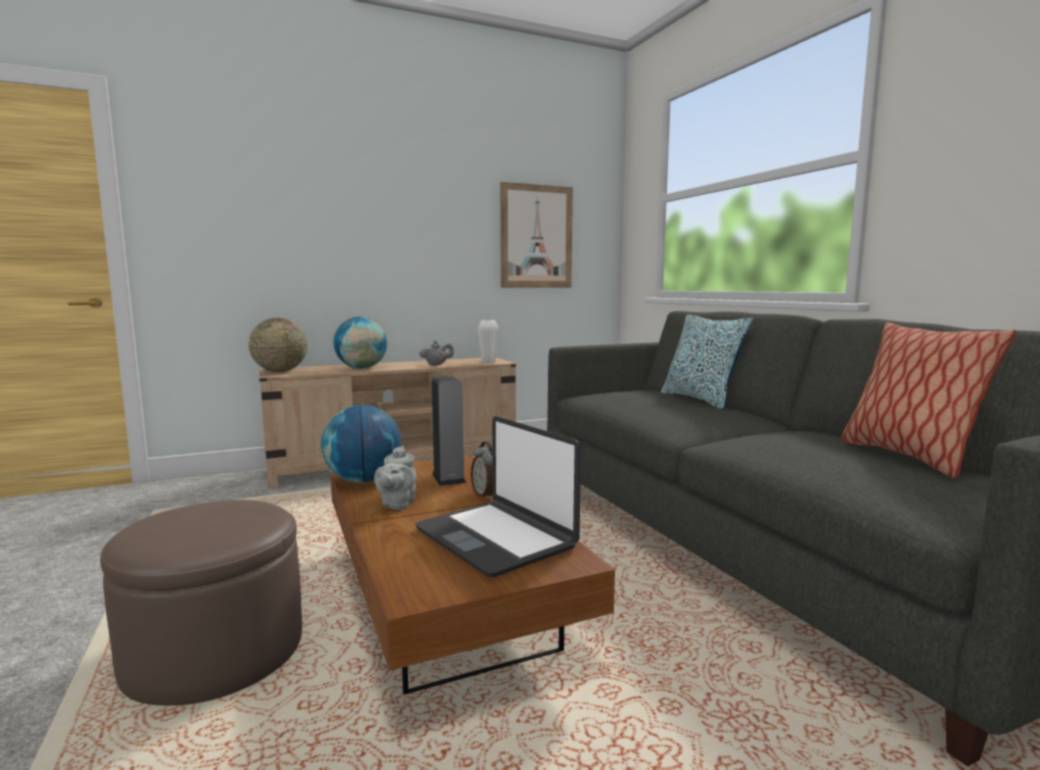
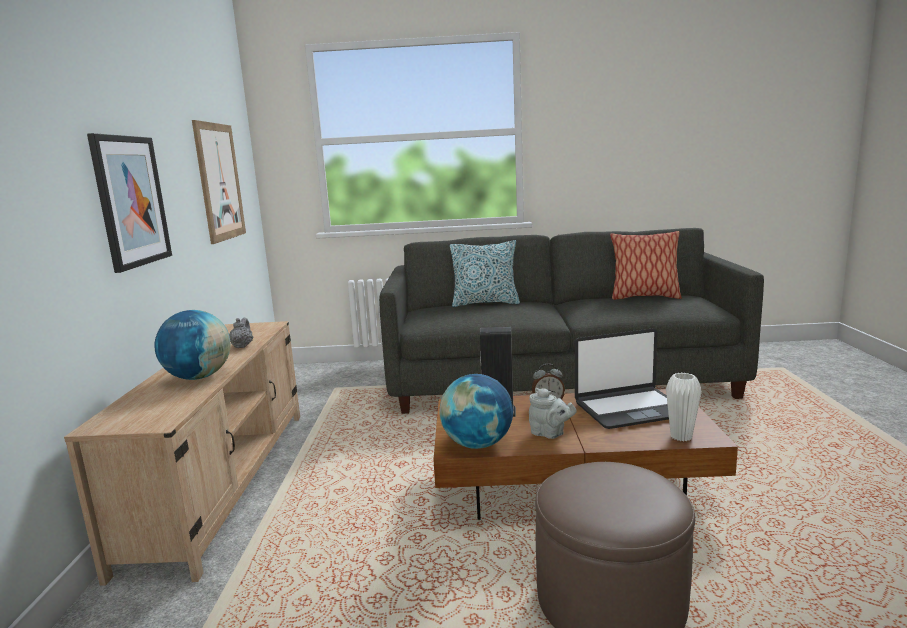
camera: 65 degrees left, 5 degrees up
(280, 371) = (133, 420): globe -> none
(387, 239) = (131, 201): none -> picture
(488, 362) = (263, 328): white vase -> white vase (681, 436)

